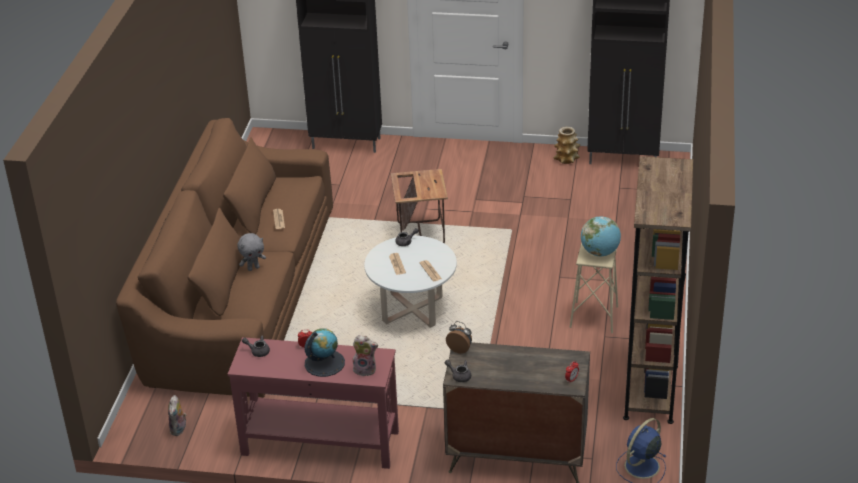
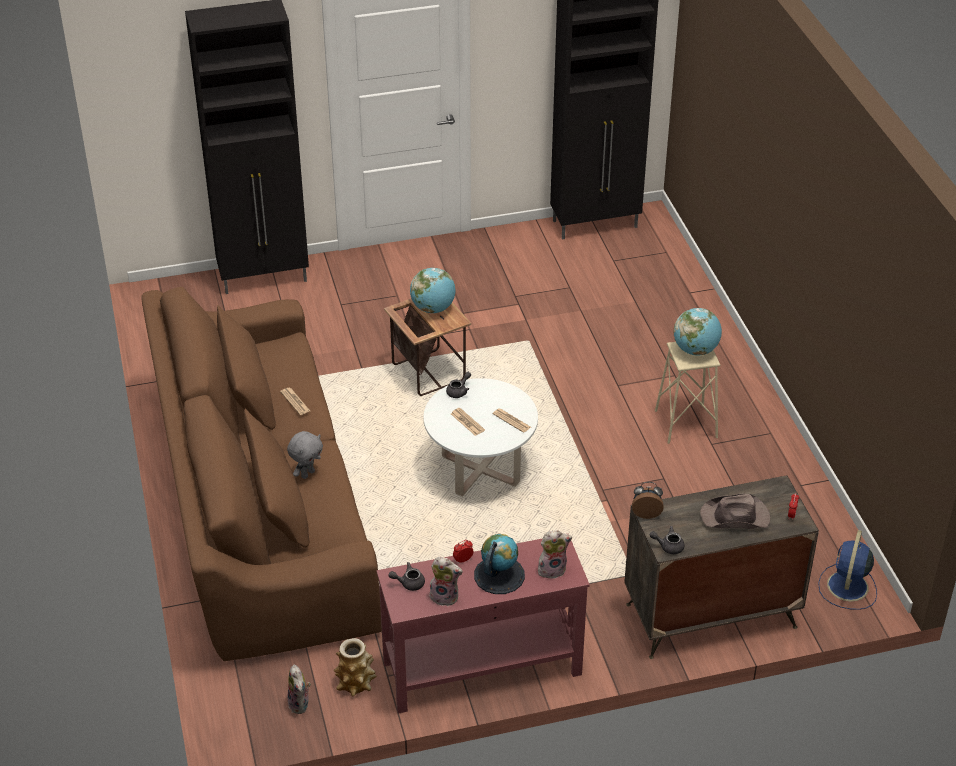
camera: 25 degrees left, 5 degrees up
(276, 366) = (445, 596): none -> plush toy
(426, 181) = (433, 308): none -> globe
(526, 370) = (735, 517): none -> brown hat
(567, 159) = (534, 239): vase -> vase (356, 683)
(650, 384) = (795, 487): brown bookcase -> none

